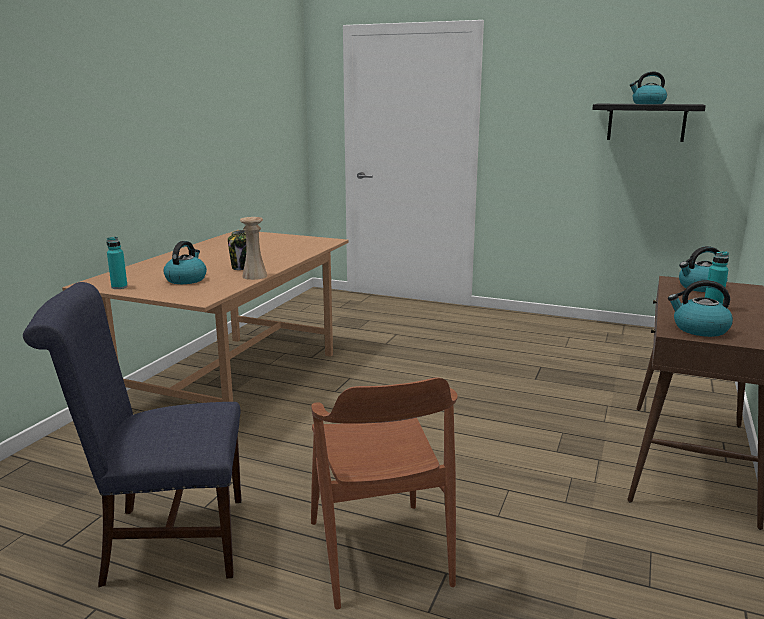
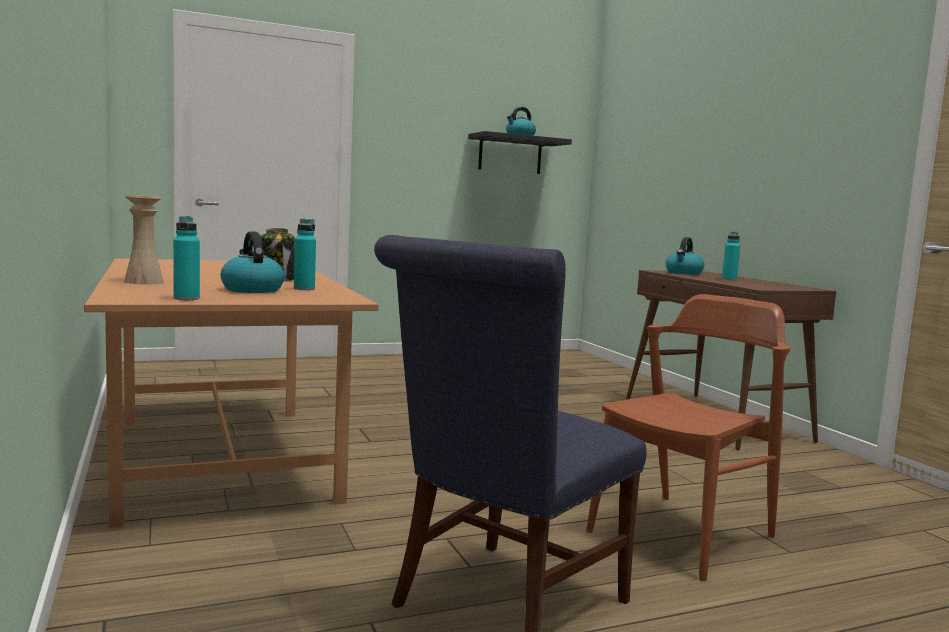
camera: 45 degrees left, 10 degrees down
(220, 281) = (304, 289): none -> turquoise bottle
(254, 276) = (324, 284): beige vase -> beige vase (144, 282)
(378, 552) = (682, 534): brown chair -> brown chair turned 75 degrees counterclockwise
(699, 329) = (764, 286): kettle -> none

